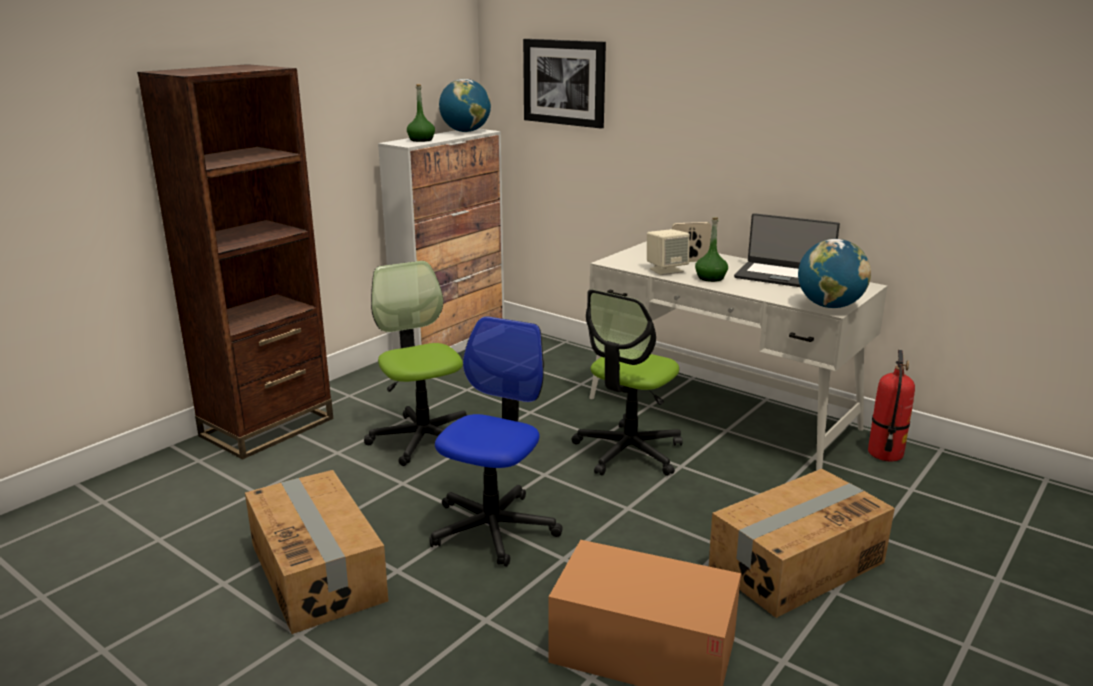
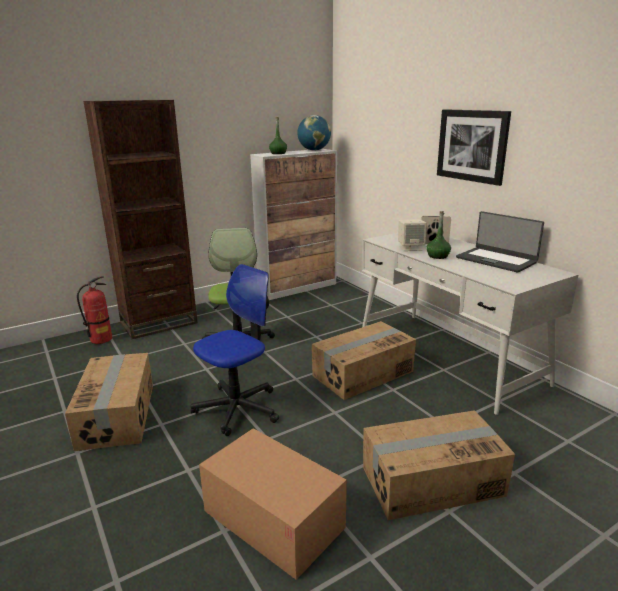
camera: 20 degrees right, 0 degrees up
(564, 82) = (376, 117): picture -> picture (472, 145)
(628, 452) = (362, 373): office chair -> cardboard box
(829, 306) = (512, 284): globe -> none
(884, 453) = (561, 408): fire extinguisher -> fire extinguisher (101, 339)

